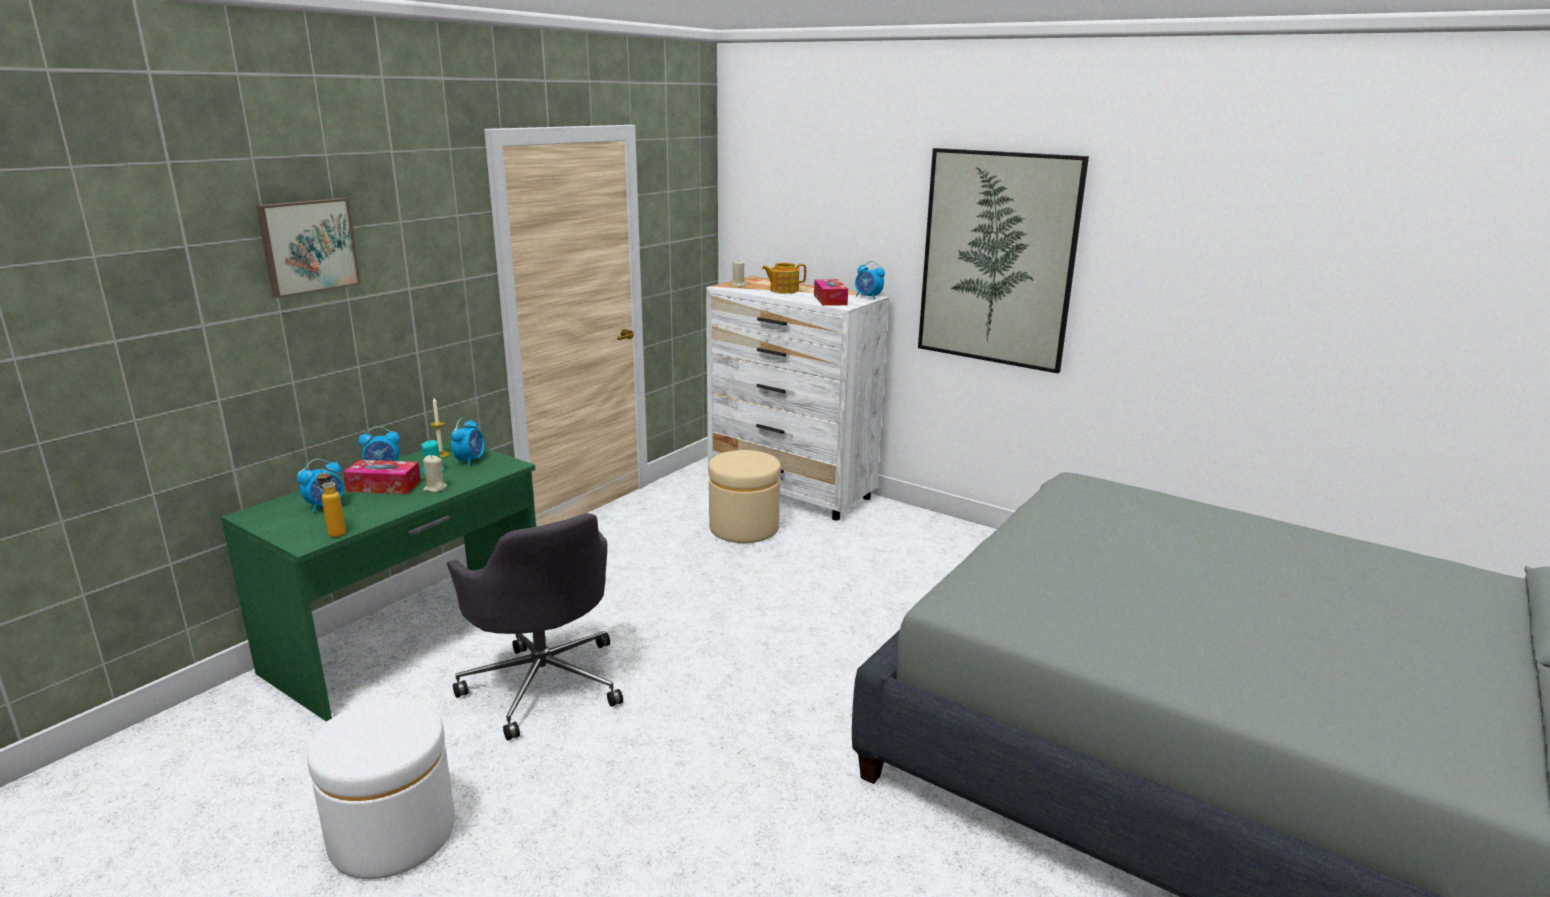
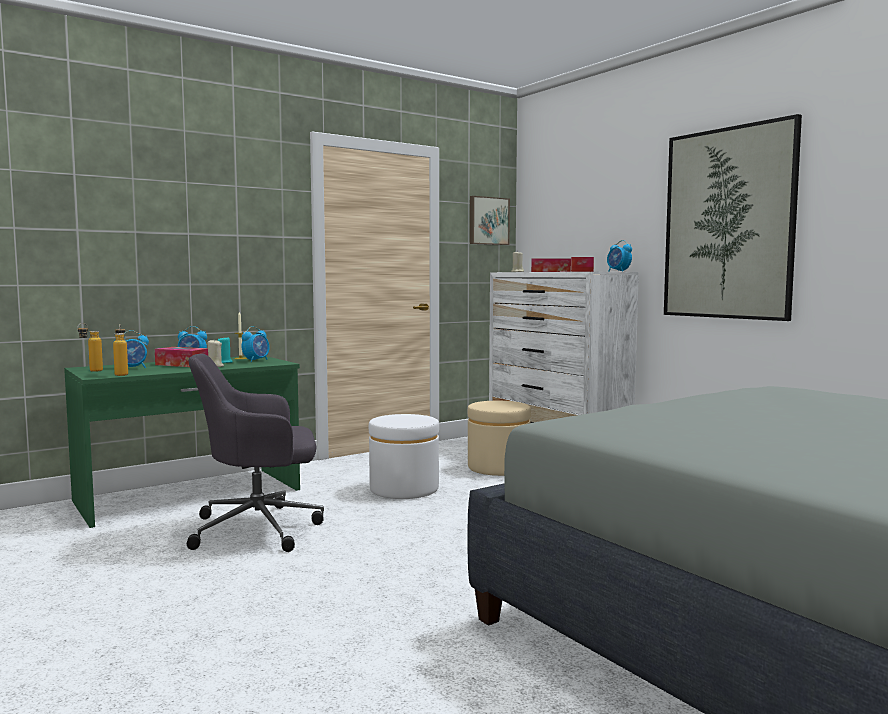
camera: 20 degrees right, 15 degrees down
(278, 526) = (91, 371): none -> bottle
(308, 246) = (161, 189): picture -> picture (488, 221)
(392, 834) = (68, 589): white ottoman -> white ottoman (404, 489)
(544, 682) = (260, 528): grey office chair -> grey office chair turned 90 degrees clockwise
(783, 290) = (550, 271): teapot -> tissue box

